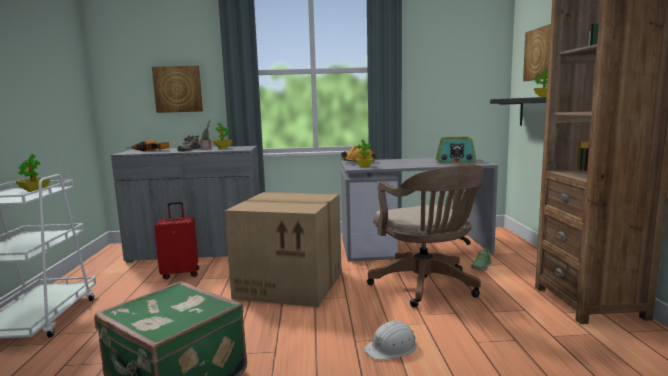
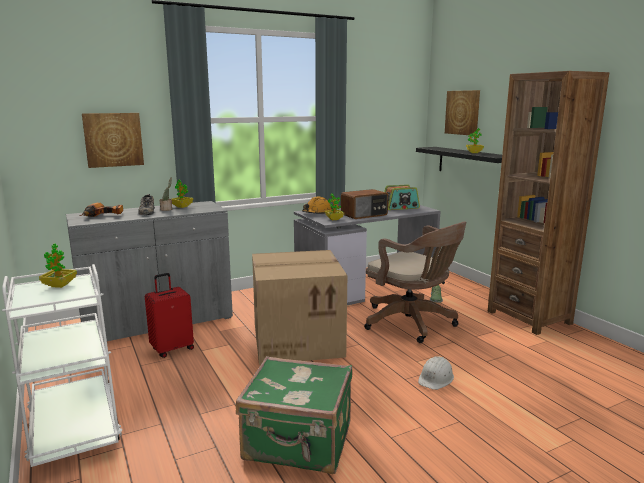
camera: 25 degrees left, 5 degrees up
(403, 165) = (364, 215): none -> radio

